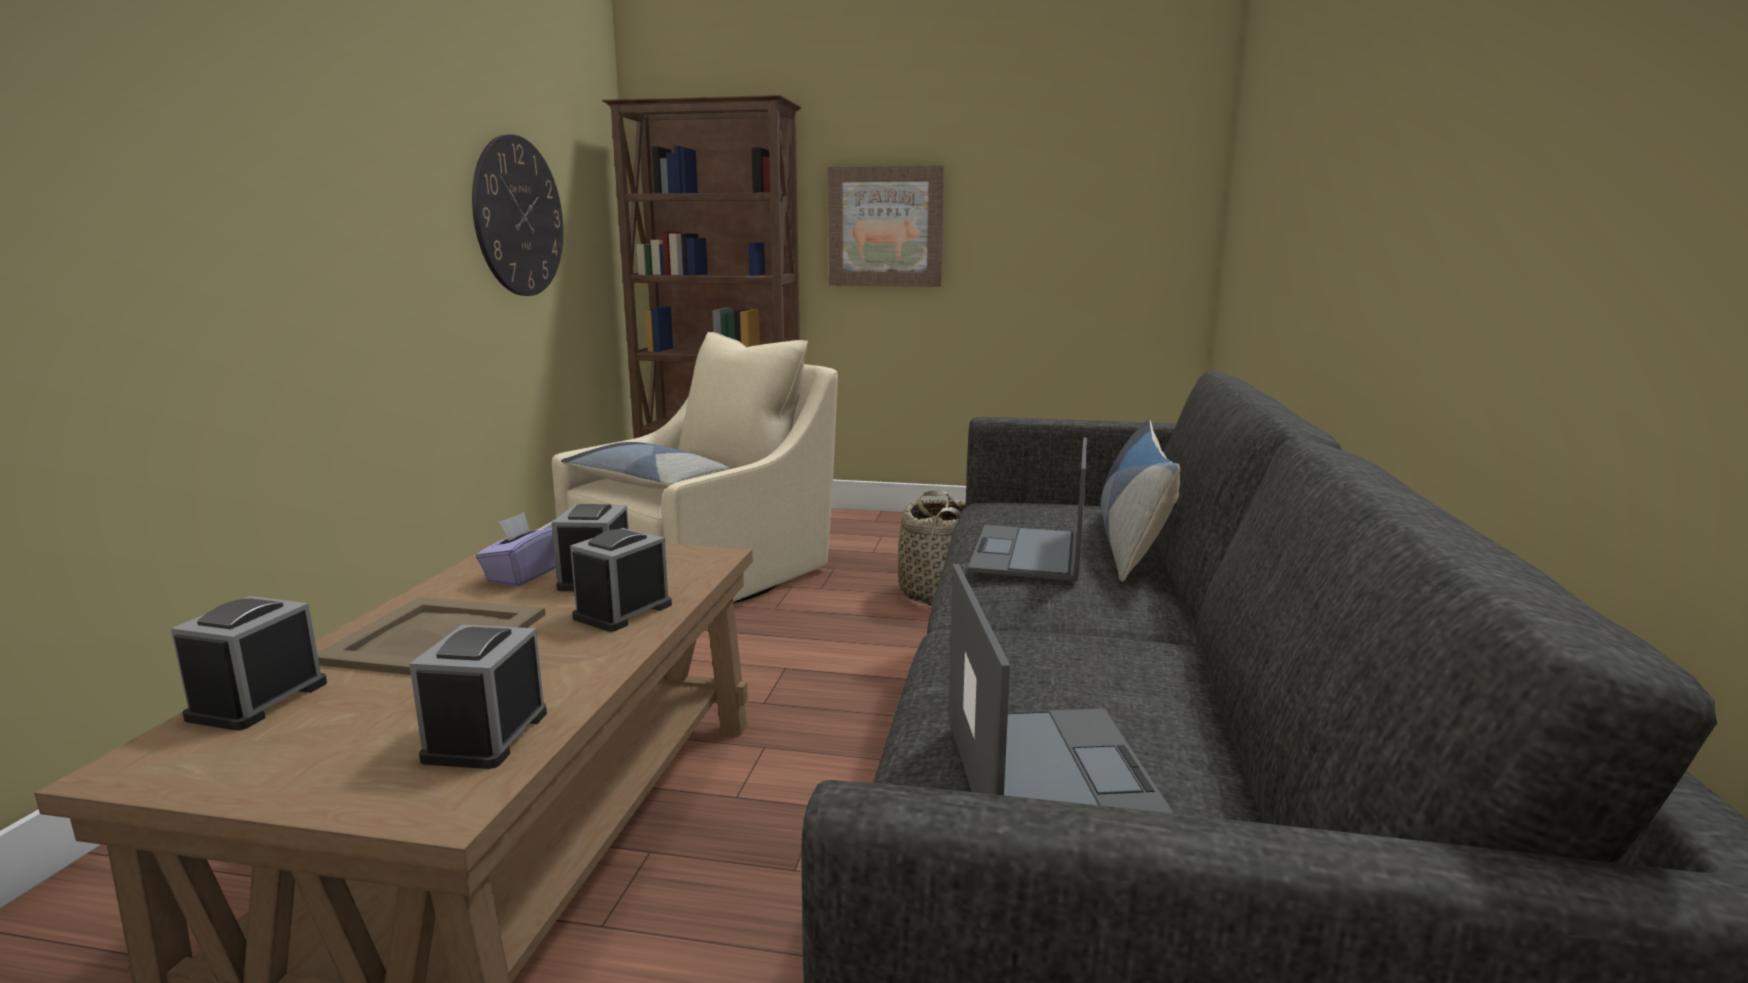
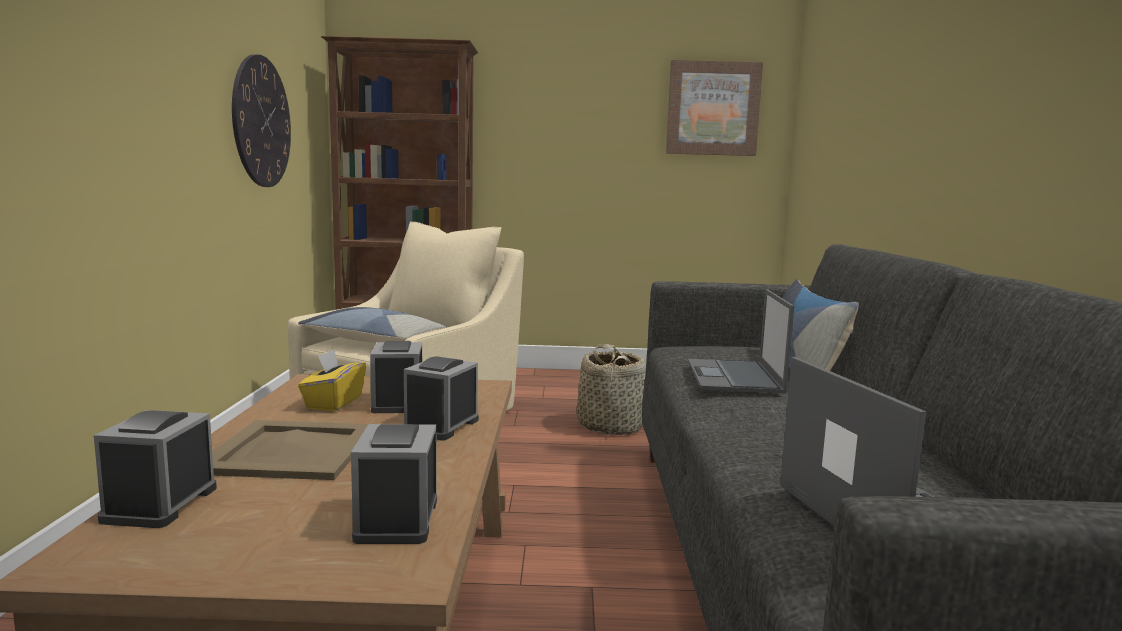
camera: 10 degrees left, 5 degrees down
(524, 575) = (333, 403): purple tissue box -> yellow tissue box
(886, 227) = (542, 146): picture -> picture (713, 109)

